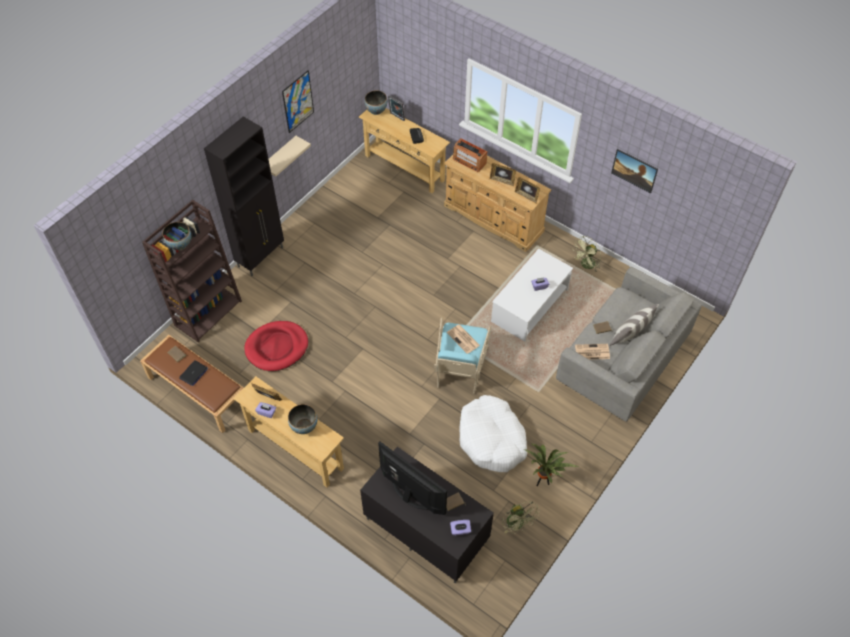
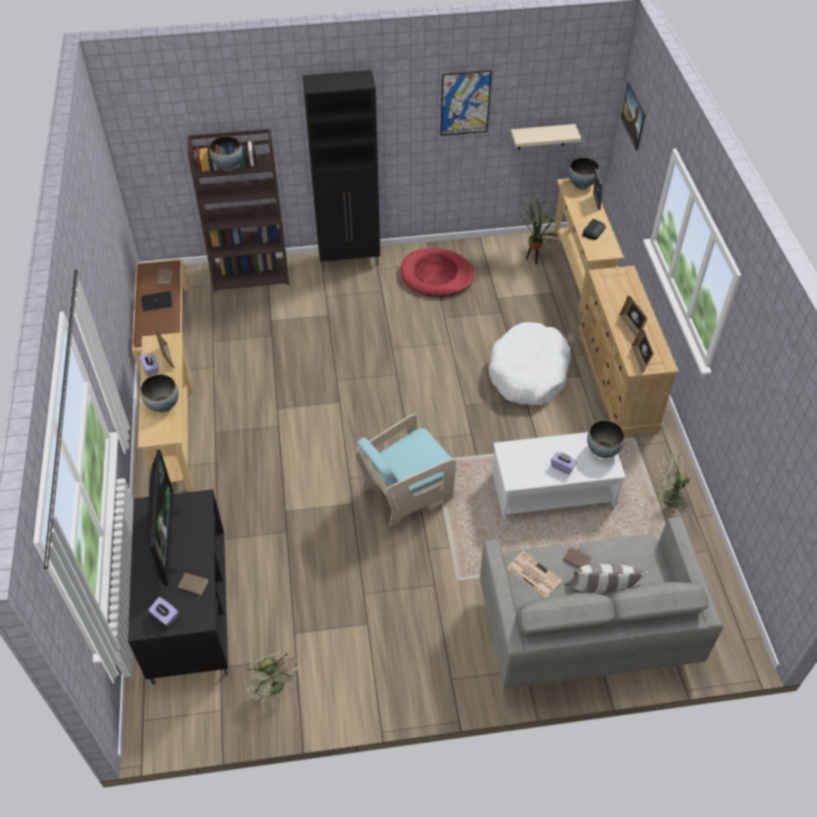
camera: 45 degrees right, 5 degrees down
(277, 347) = (268, 344): red dog bed -> red dog bed (436, 276)
(279, 157) = (418, 158): beige shelf -> beige shelf (541, 136)
(463, 339) = (419, 456): newspaper -> none
(469, 161) = (618, 285): radio -> none
(492, 439) = (353, 584): white dog bed -> white dog bed (529, 373)
(517, 524) = (275, 688): green fan -> green fan turned 45 degrees counterclockwise
(542, 482) = (350, 671): potted plant -> potted plant (533, 260)
(548, 262) = (602, 450): none -> bowl
(632, 176) = (758, 400): picture -> picture (631, 125)

